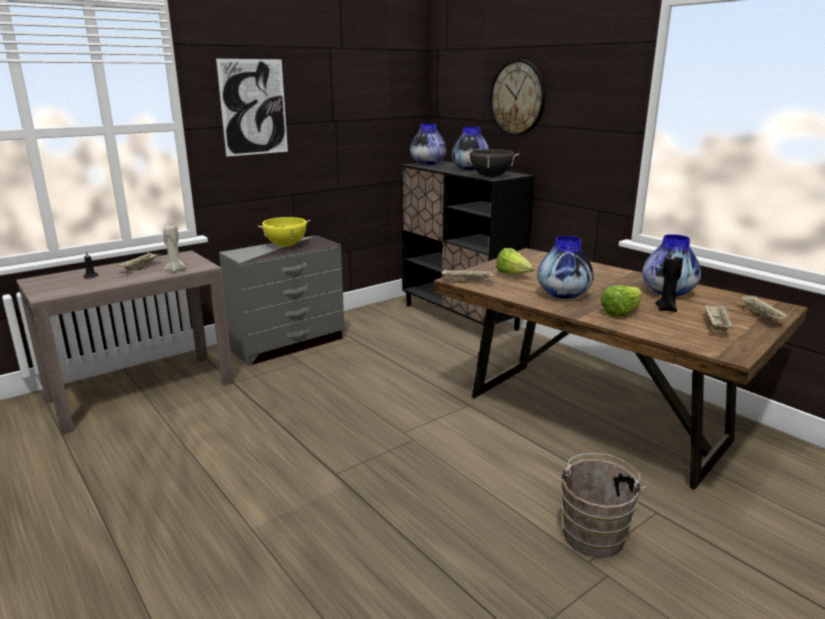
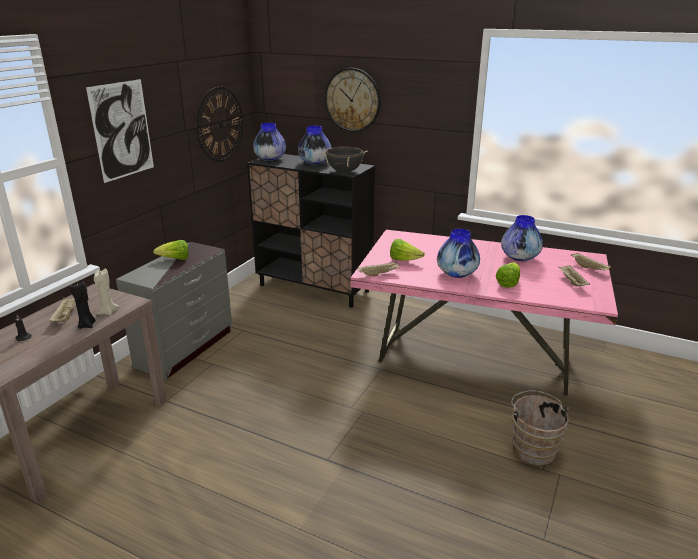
camera: 25 degrees left, 5 degrees up
(286, 245) = (175, 259): yellow cooking pot -> lettuce
(379, 122) = (220, 124): none -> wall clock
(592, 418) = (472, 357): brown dining table -> pink dining table
(666, 309) = (531, 273): black candle -> black candle (87, 325)

